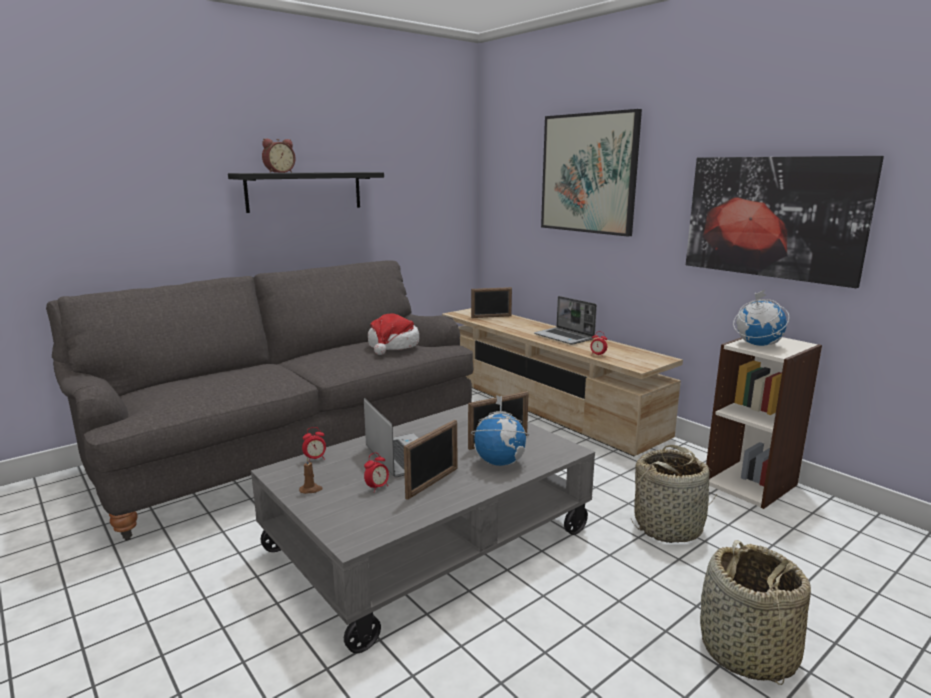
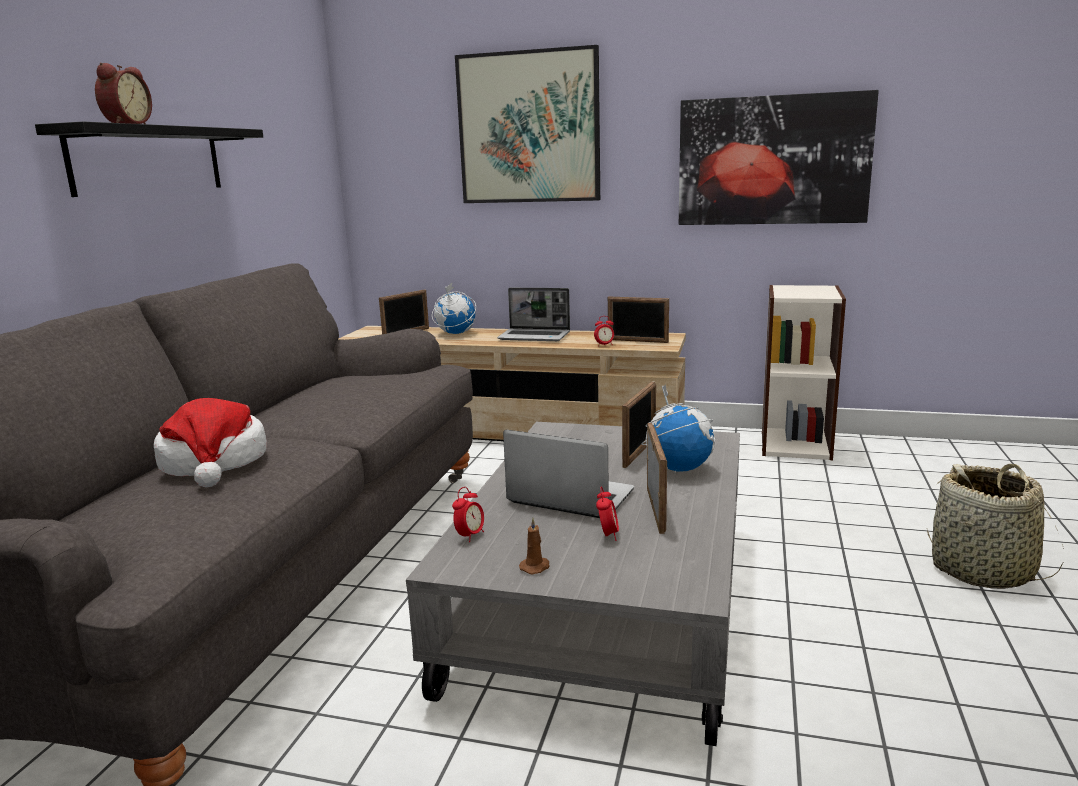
camera: 35 degrees left, 0 degrees up
(393, 346) = (379, 378): hat -> hat (214, 463)
(629, 357) = (637, 341): none -> picture frame
(668, 526) = (791, 500): basket -> none
(757, 345) = (797, 293): globe -> globe (455, 333)

